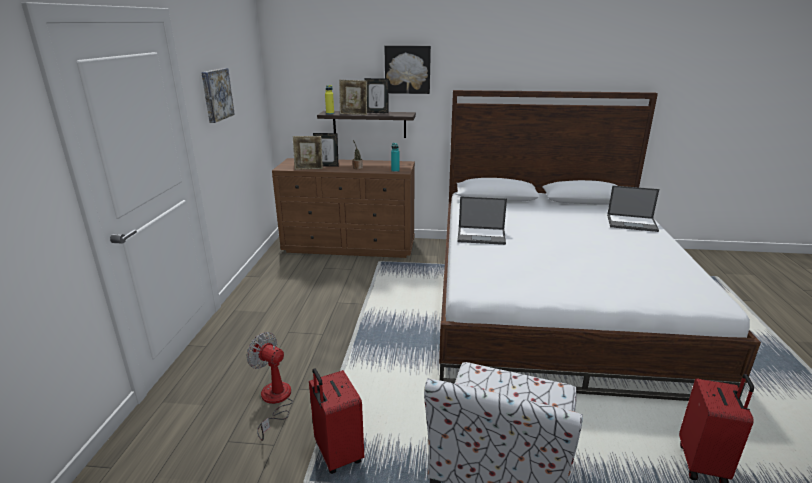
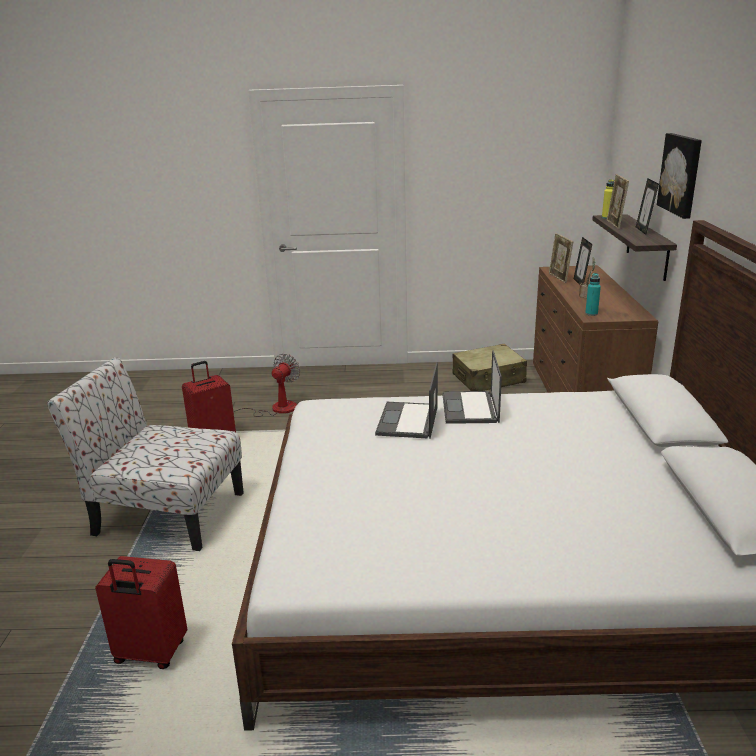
camera: 85 degrees right, 0 degrees up
(216, 94) = (468, 167): picture -> none
(290, 272) = (489, 379): none -> beige suitcase
(632, 223) = (610, 549): laptop -> laptop (408, 421)

